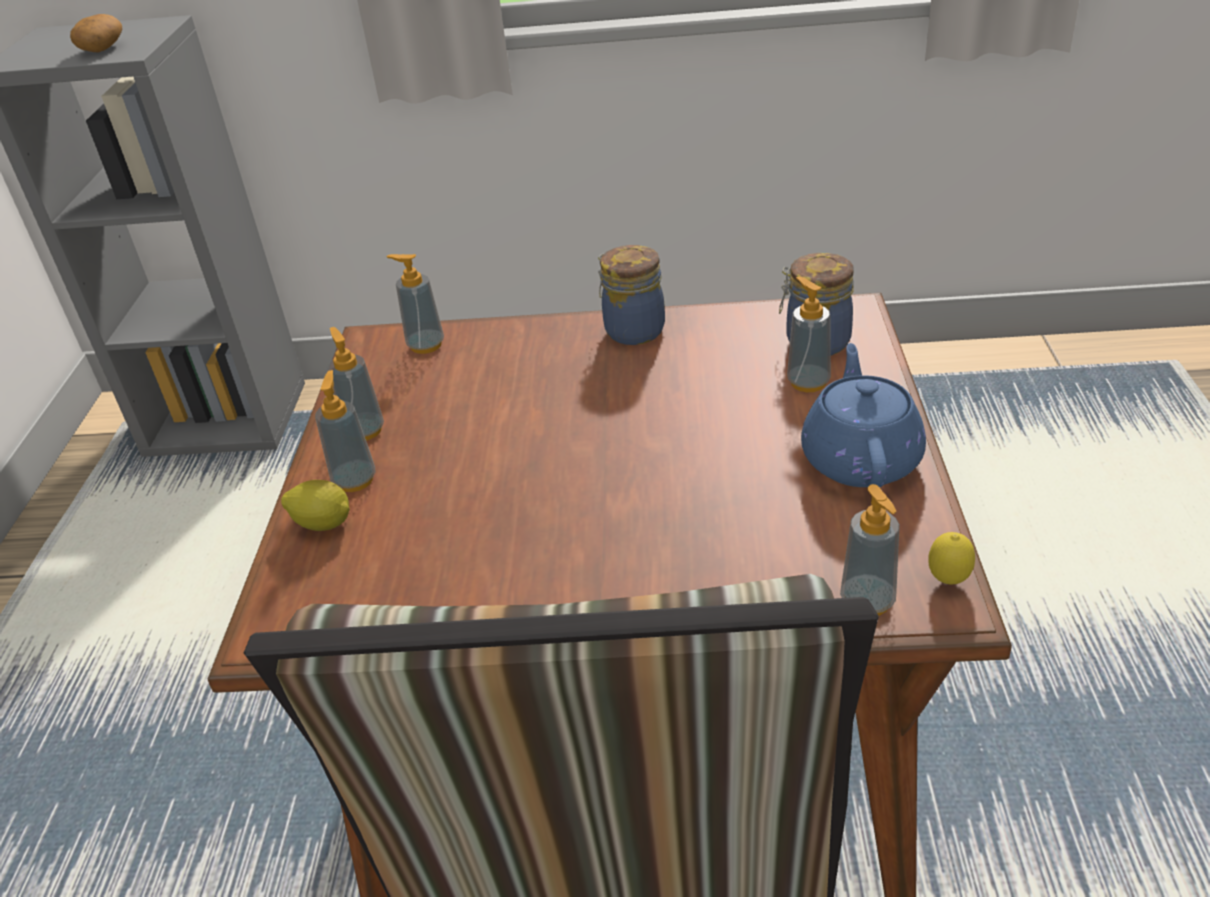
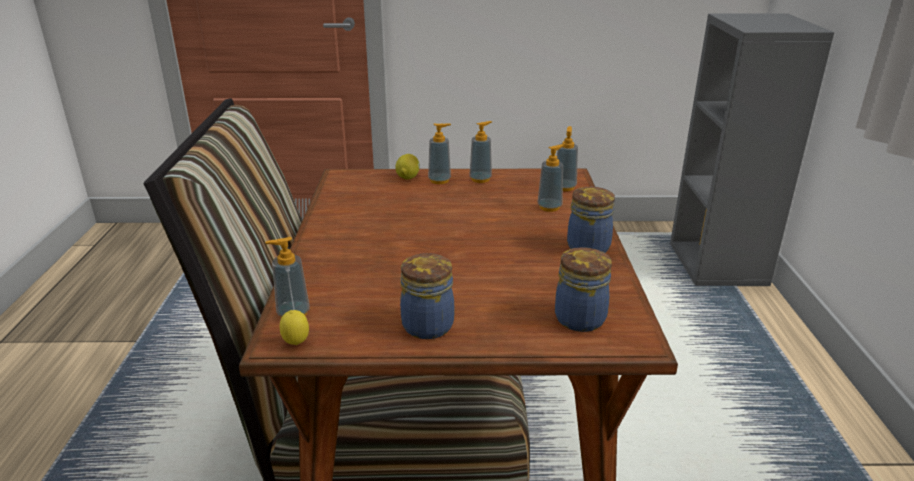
camera: 85 degrees right, 10 degrees down
(102, 48) = (758, 24): potato -> none
(808, 382) = (522, 310): soap dispenser -> soap dispenser (549, 207)
(860, 458) = (428, 324): blue teapot -> jar

